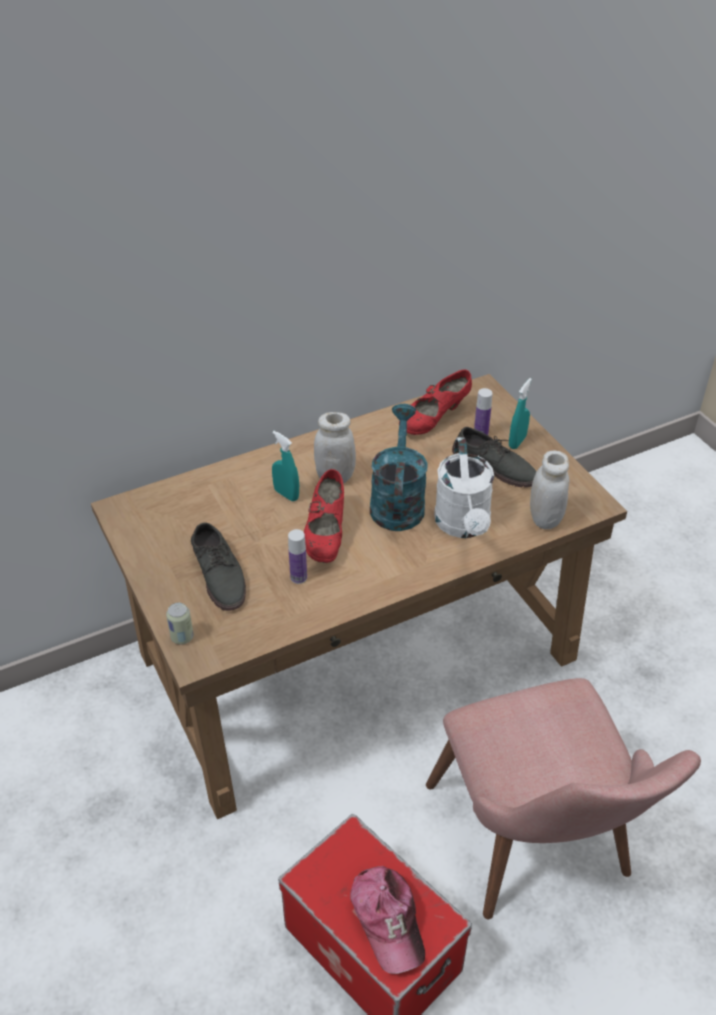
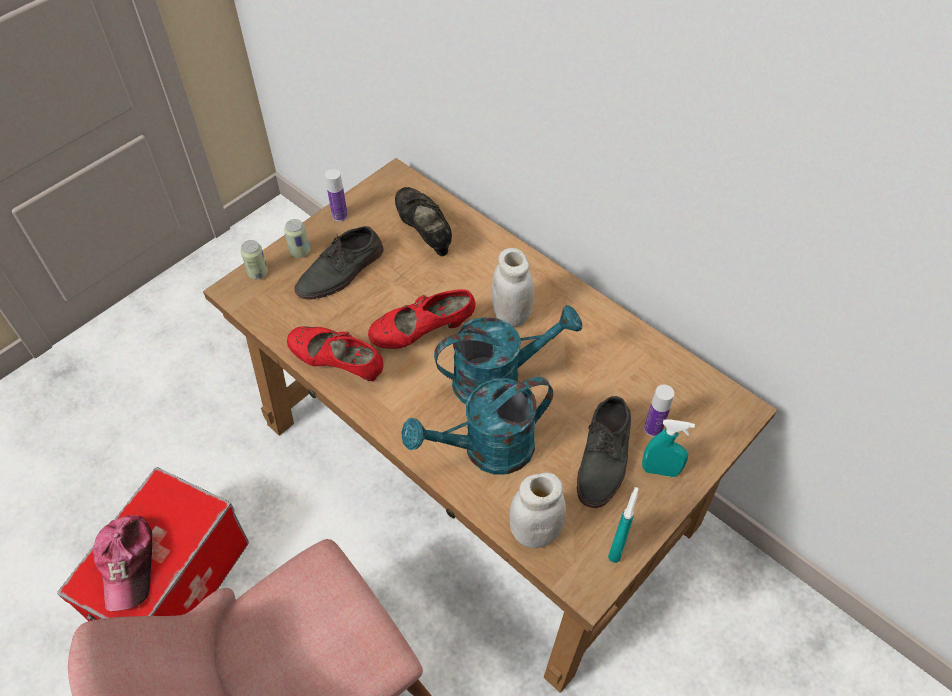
camera: 70 degrees right, 10 degrees up
(174, 599) = (300, 252): none -> can
(206, 506) = (424, 232): none -> black shoe
(286, 494) = (467, 284): turquoise spray bottle -> turquoise spray bottle (617, 546)
(298, 577) = (357, 330): bottle -> bottle (340, 215)
(387, 920) = (128, 563): cap -> cap turned 60 degrees counterclockwise
(434, 420) = (652, 376): red shoe -> red shoe (338, 365)
(464, 526) = (487, 451): white watering can -> turquoise watering can

